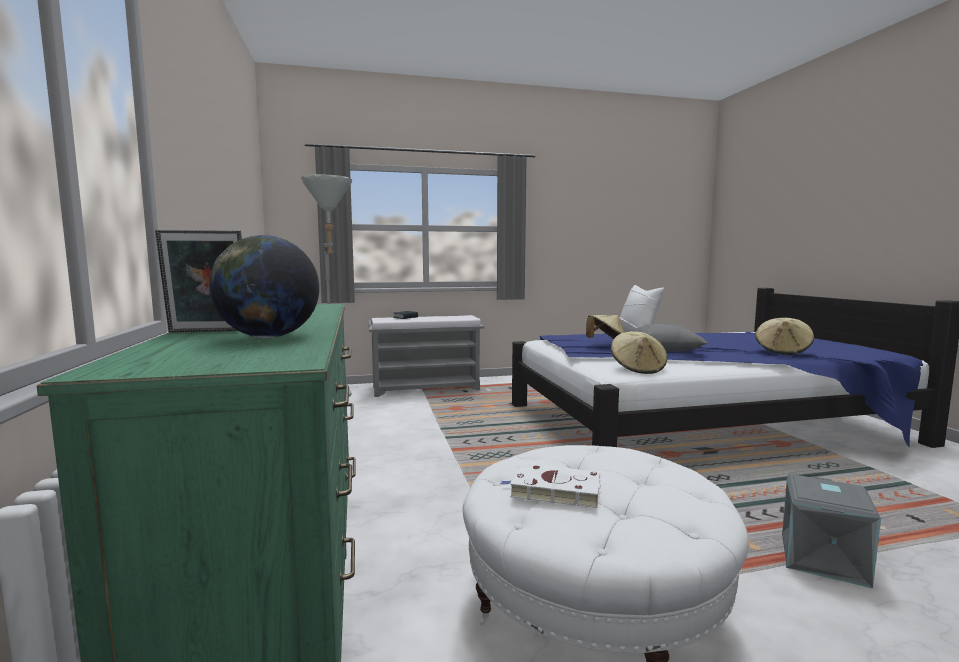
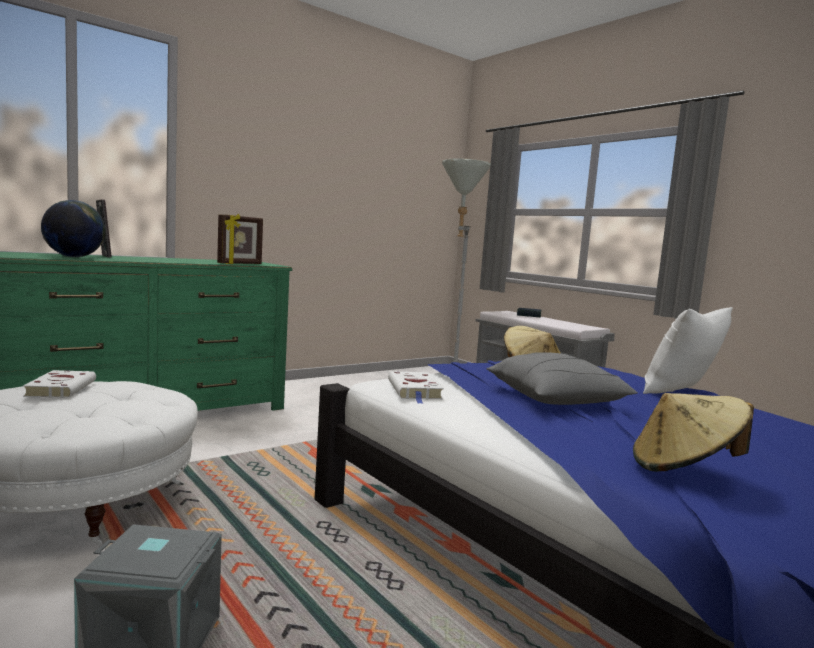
camera: 65 degrees right, 0 degrees up
(327, 309) = (240, 264): none -> picture frame
(638, 369) = (415, 391): beige hat -> white book

